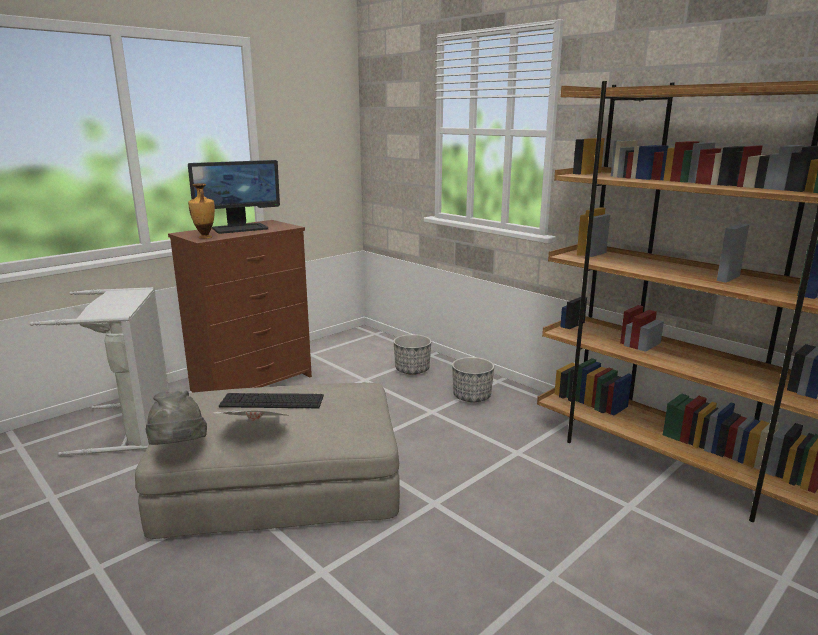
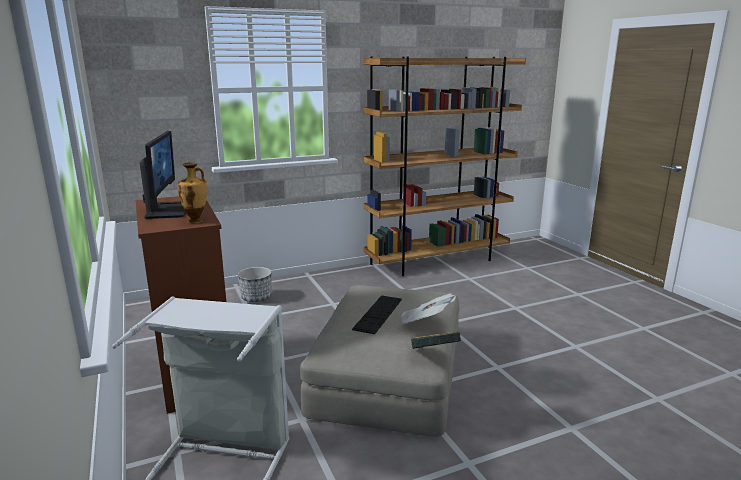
camera: 70 degrees left, 0 degrees up
(178, 449) = (434, 354): grey hat -> book
(472, 397) = (323, 287): planter -> none

